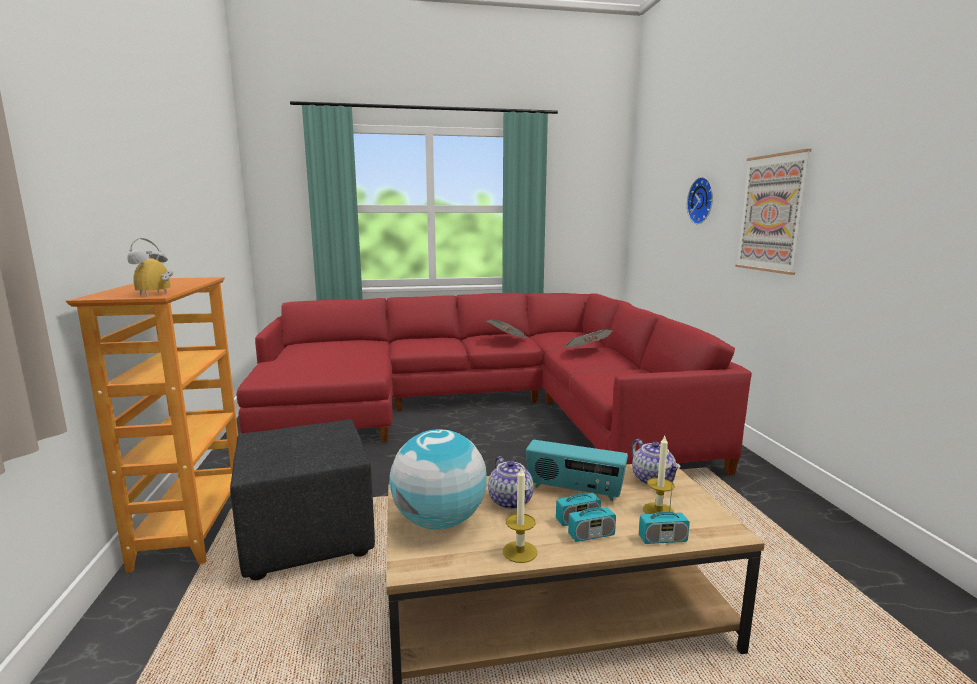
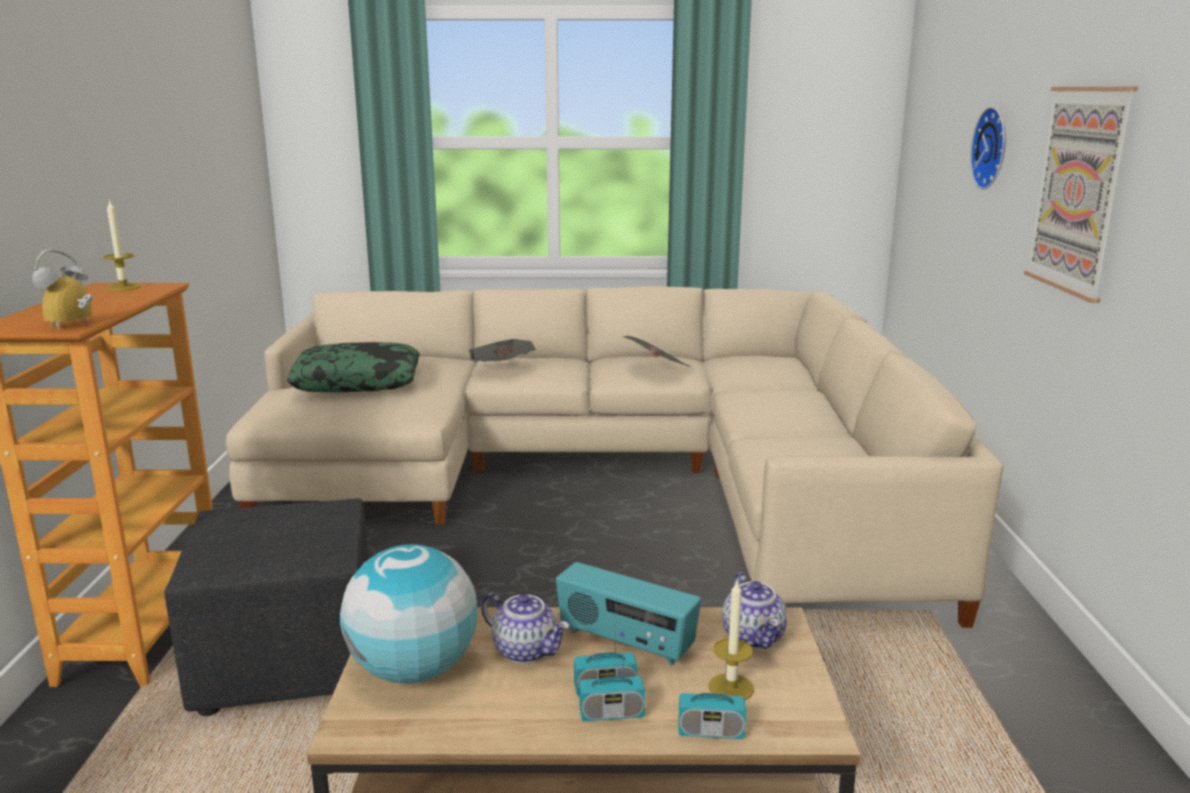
camera: 10 degrees right, 5 degrees up
(320, 354) = (358, 381): none -> pillow
(481, 407) = (606, 476): red sofa -> beige sofa
(511, 501) = (526, 650): teapot -> teapot turned 45 degrees counterclockwise
(520, 552) = (500, 726): candle -> candle (123, 287)
(587, 351) = (776, 398): newspaper -> newspaper (502, 369)

